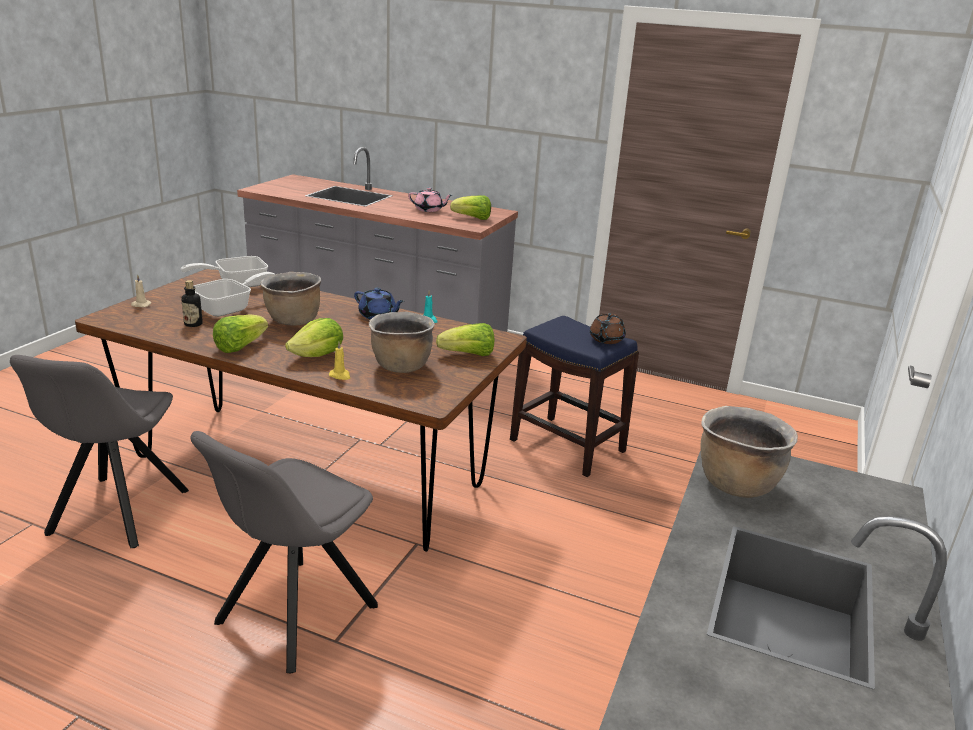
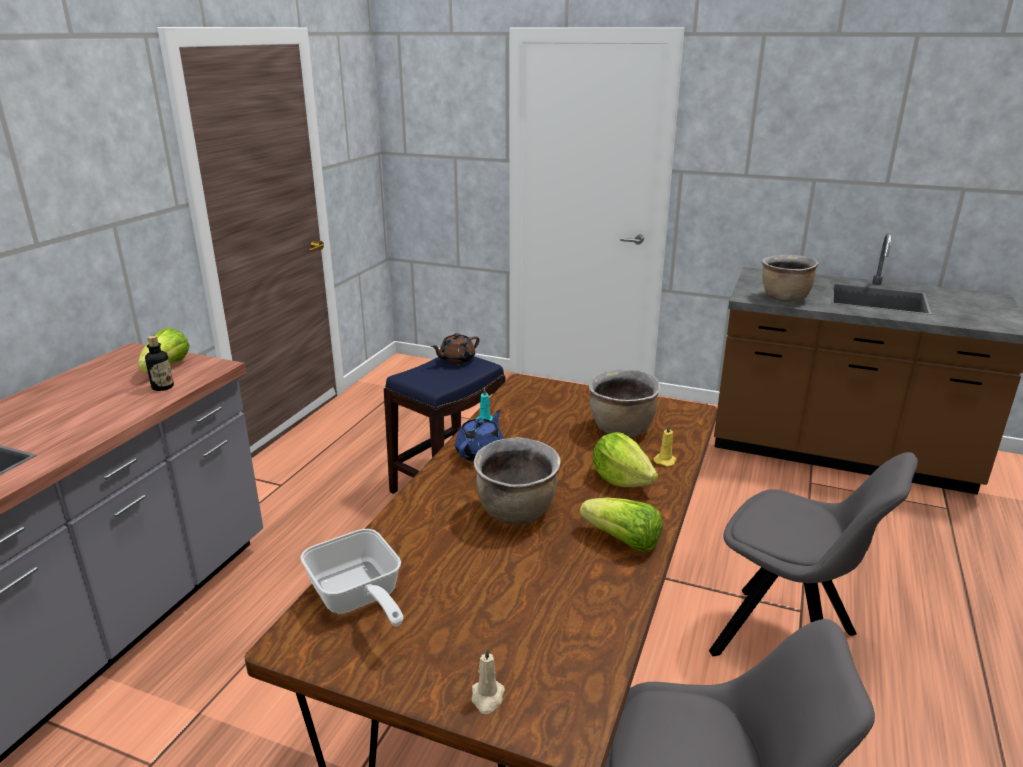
camera: 90 degrees left, 0 degrees up
(193, 324) = (559, 604): bottle -> bottle (163, 387)
(229, 308) = (480, 580): frying pan -> none
(429, 210) = (97, 399): pink teapot -> none
(468, 355) = (575, 398): lettuce -> none
(606, 339) = (456, 360): brown teapot -> brown teapot turned 120 degrees clockwise

